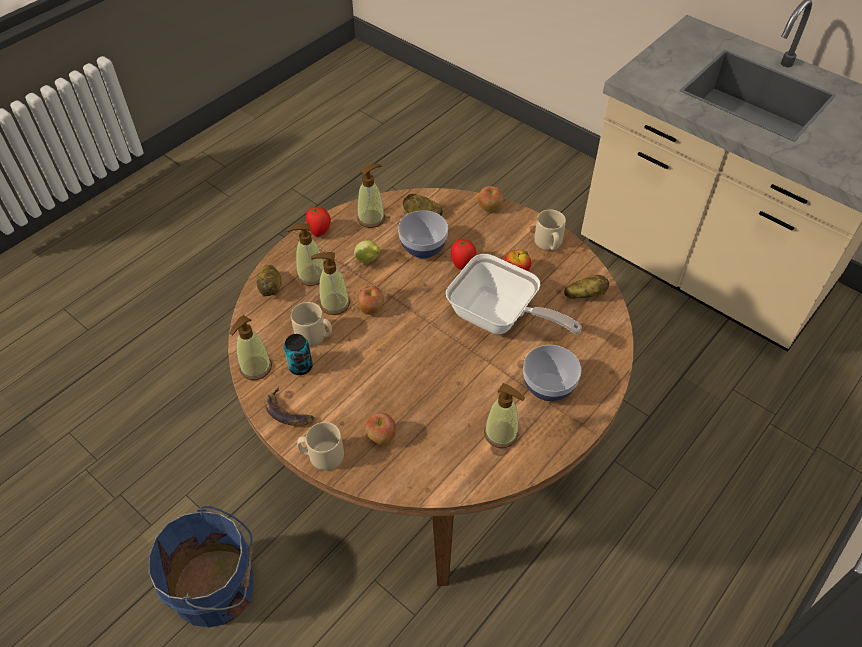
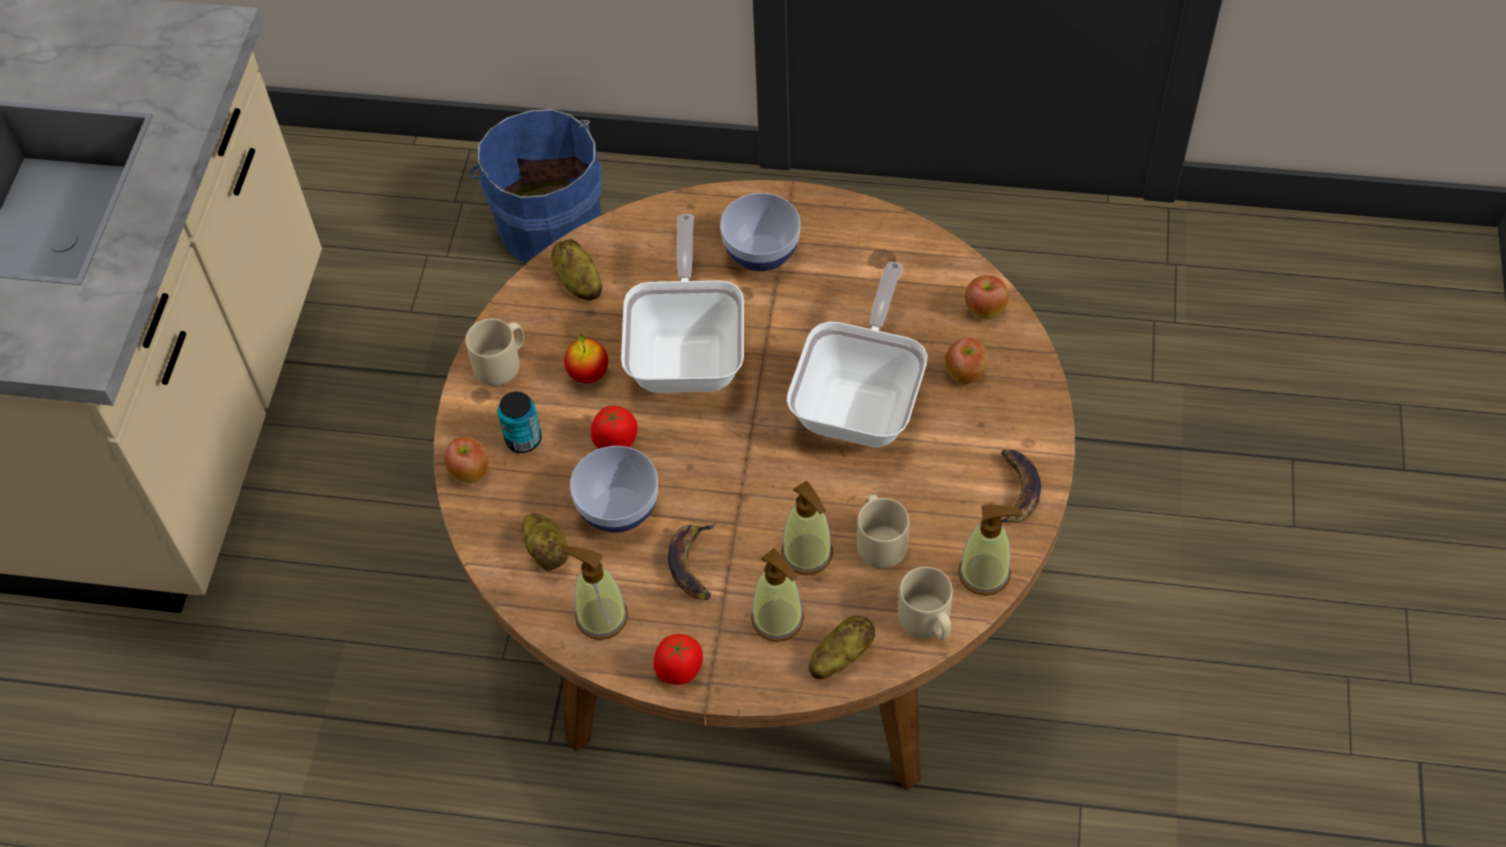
camera: 120 degrees left, 5 degrees up
(218, 588) = (1153, 737): blue bucket -> blue bucket (548, 222)
(300, 366) = (940, 523): can -> can (523, 439)
(322, 455) = (1038, 416): beige mug -> beige mug (927, 621)
(368, 260) = (694, 564): lemon -> banana
(371, 309) = (782, 503): apple -> apple (985, 310)
(404, 377) = (862, 400): none -> frying pan
(501, 434) = (864, 265): soap dispenser -> none

